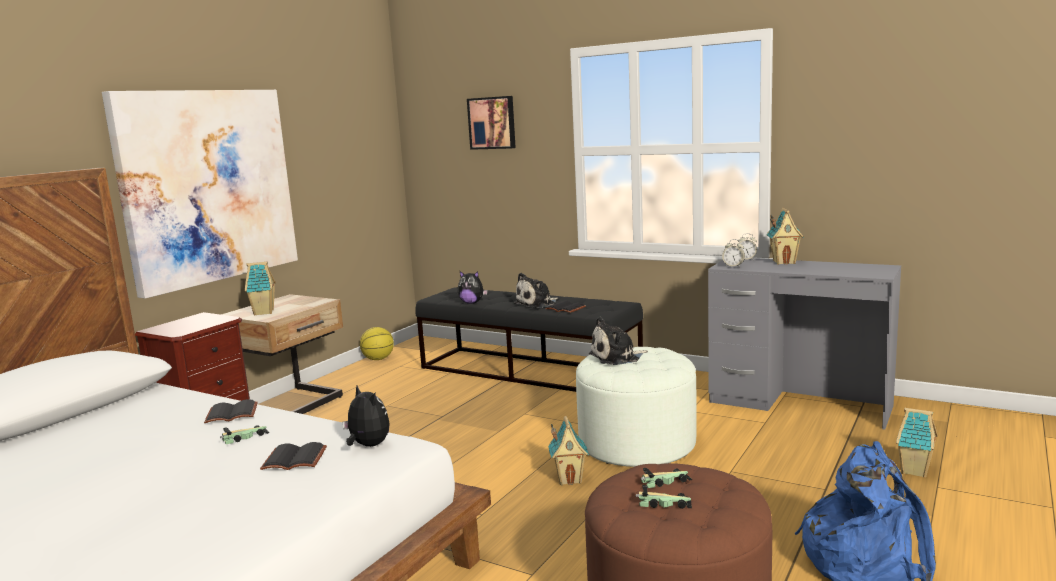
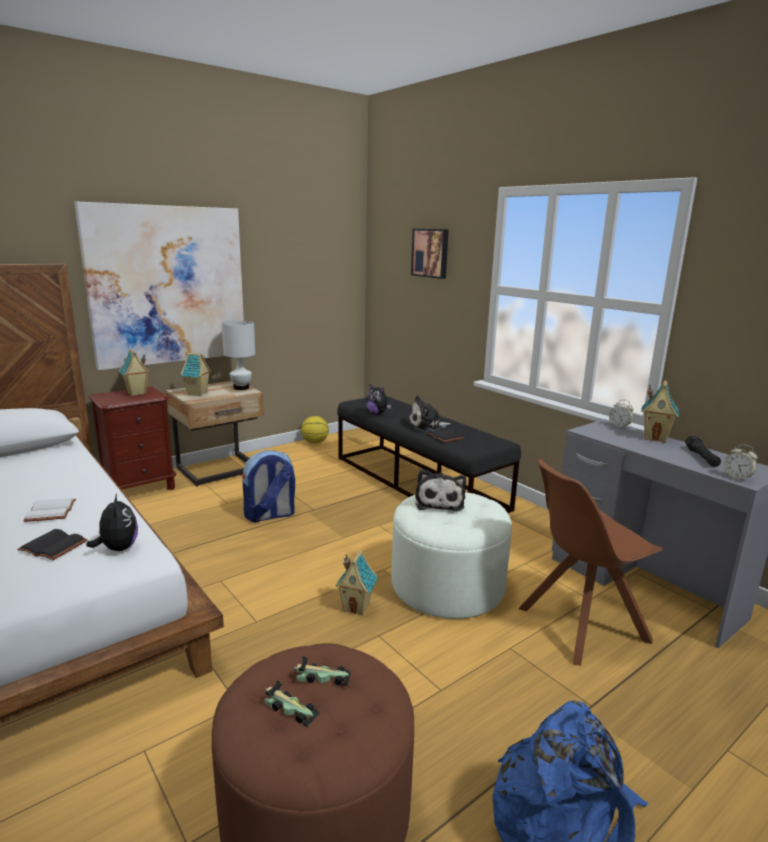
camera: 20 degrees right, 5 degrees up
(233, 413) = (77, 484): black book -> none
(244, 437) = (52, 511): toy car -> white book
(308, 299) = (241, 388): none -> white table lamp
(399, 431) = (269, 515): none -> backpack
(617, 357) = (439, 502): plush toy -> plush toy turned 90 degrees counterclockwise
(733, 266) = (595, 432): alarm clock -> alarm clock (737, 478)
(772, 442) = (579, 625): none -> brown chair
(832, 267) = (701, 457): none -> black flashlight
(915, 471) = (715, 718): toy house -> toy house (136, 393)

